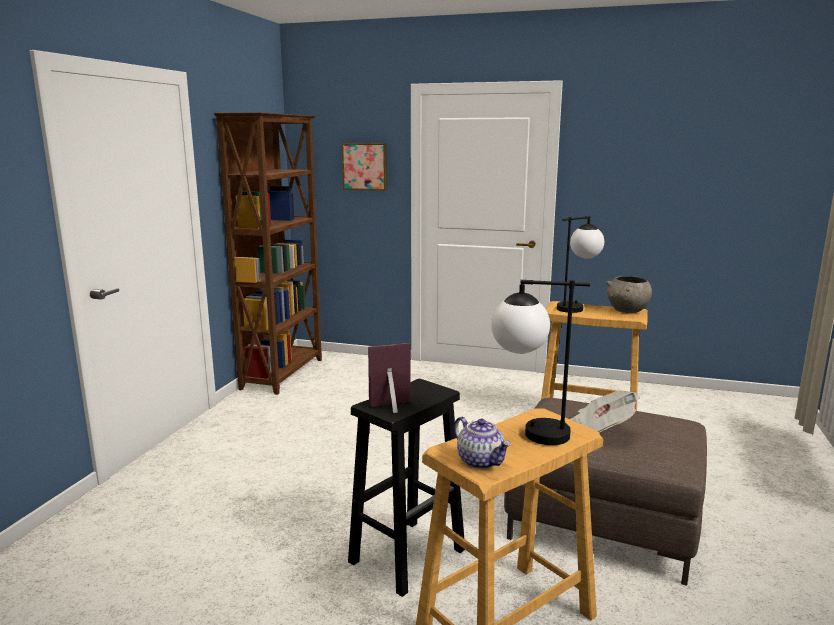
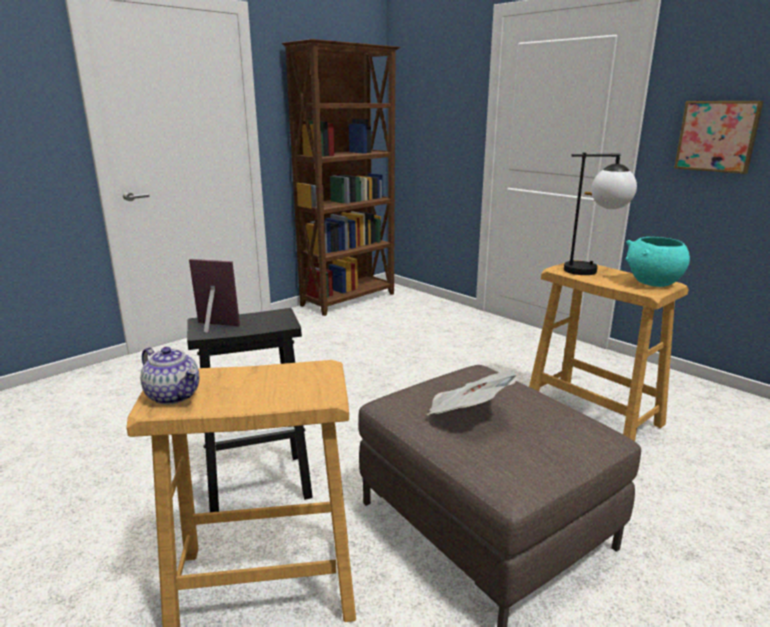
camera: 30 degrees right, 5 degrees up
(365, 166) = (447, 101): picture -> picture (717, 136)
(481, 461) = (174, 395): teapot -> teapot turned 45 degrees counterclockwise
(528, 433) = (272, 382): table lamp -> none
(627, 311) = (653, 283): grey bowl -> turquoise bowl

